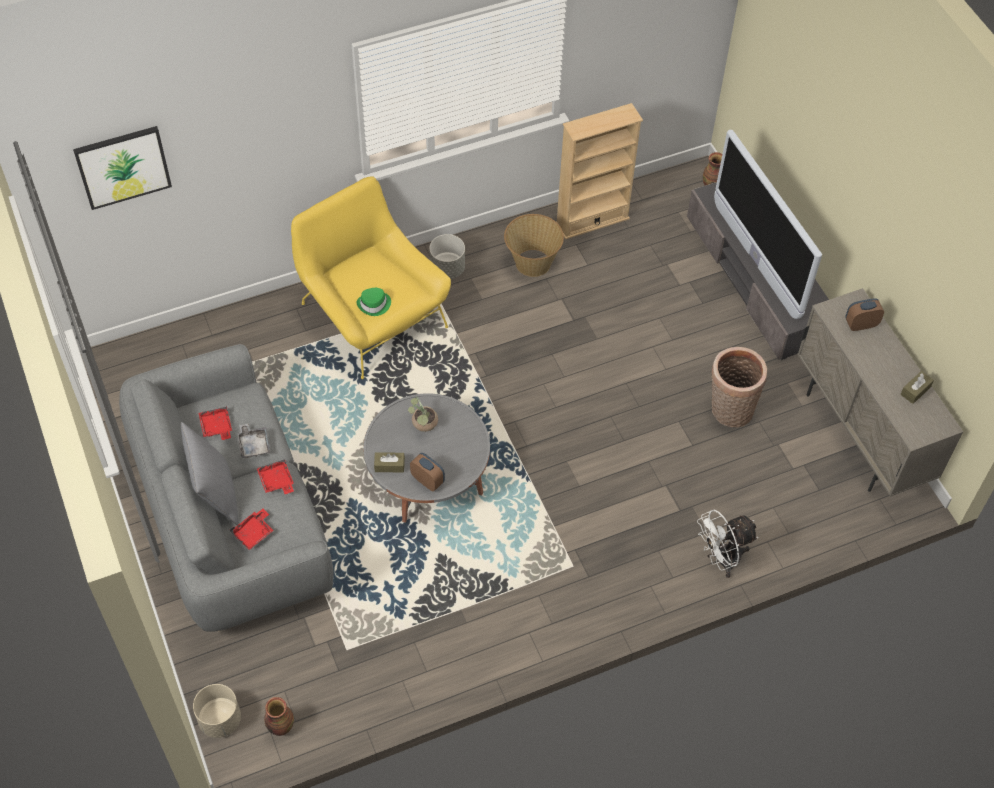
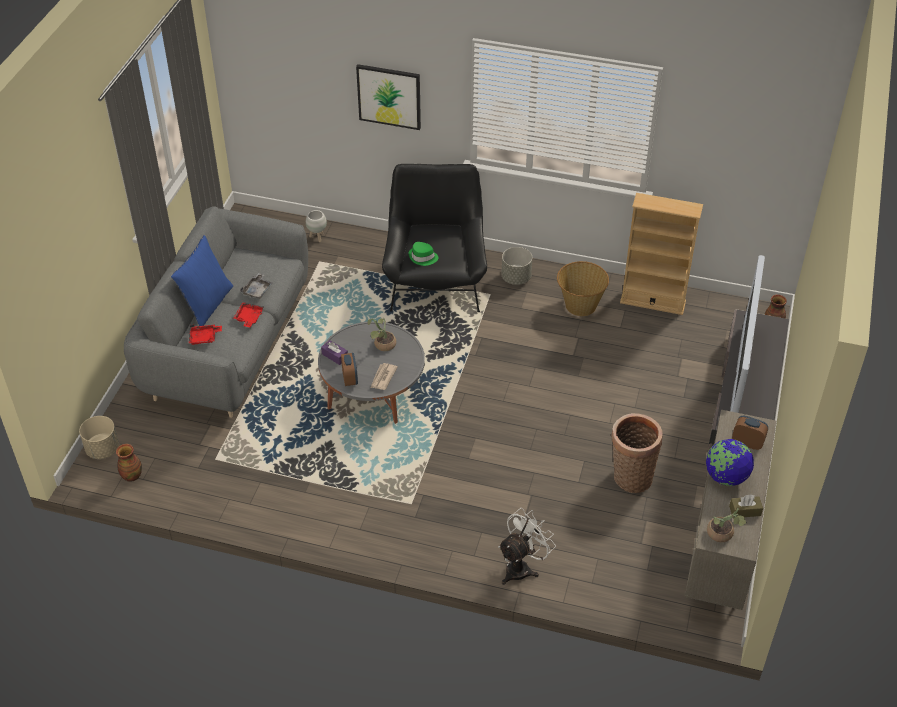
camera: 40 degrees right, 10 degrees down
(123, 166) = (288, 61): picture -> picture (389, 96)
(206, 340) = (317, 237): none -> white planter
(215, 493) = (207, 304): grey pillow -> blue pillow
(216, 427) = (246, 268): red tray -> none
(372, 316) = (435, 279): yellow armchair -> black armchair
(389, 465) = (335, 356): brown tissue box -> purple tissue box
(458, 458) = (383, 378): none -> newspaper
(721, 560) = (521, 567): white fan -> white fan turned 120 degrees clockwise
(874, 369) = (725, 477): none -> globe
(919, 425) = (722, 535): none -> potted plant

